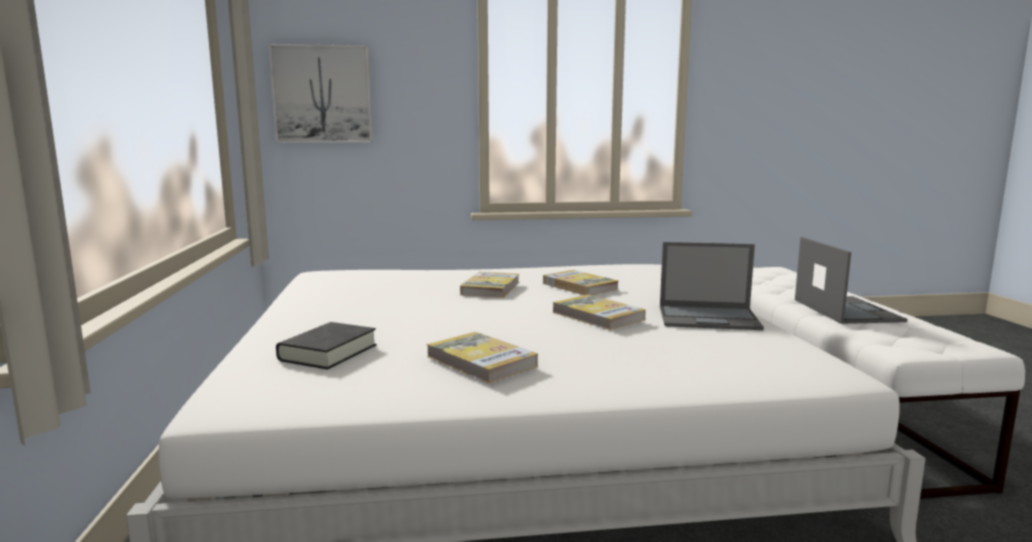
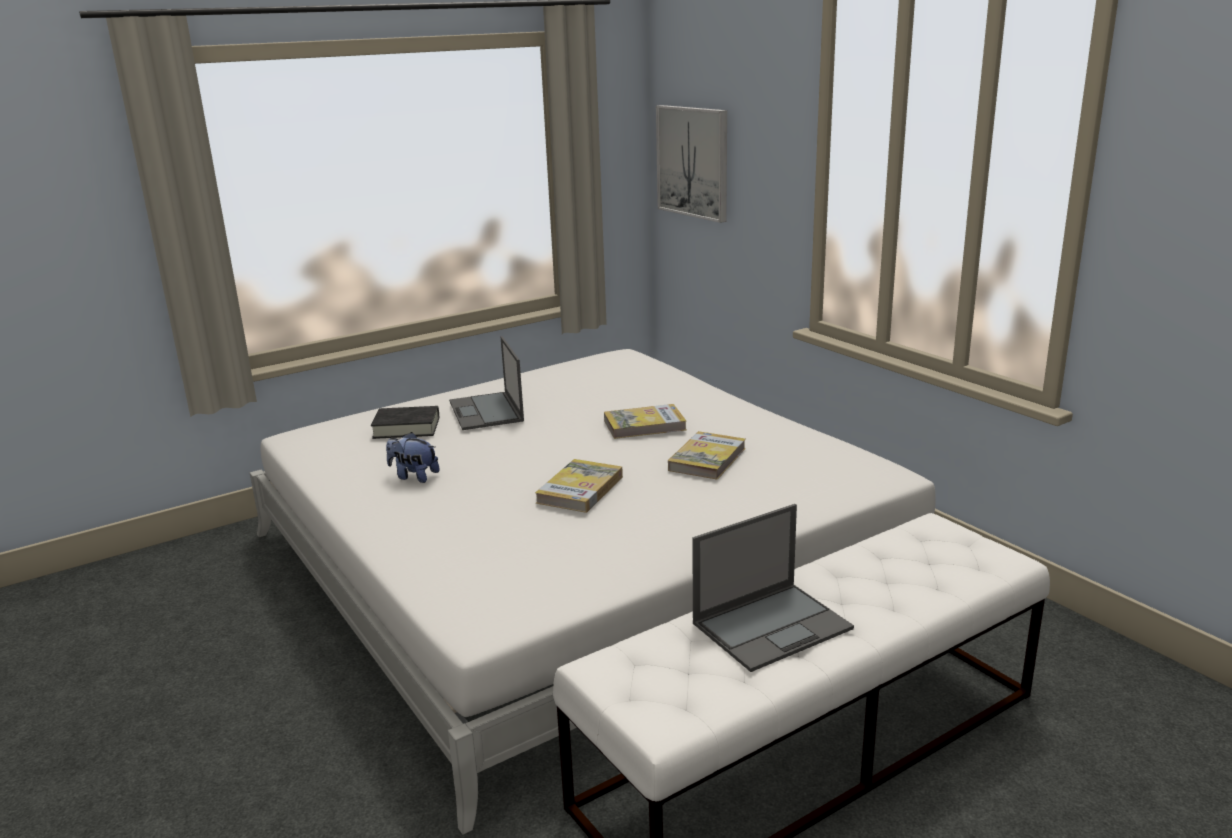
camera: 65 degrees right, 10 degrees up
(481, 361) = (413, 476): book -> plush toy
(709, 318) = (636, 544): laptop -> laptop (486, 411)

